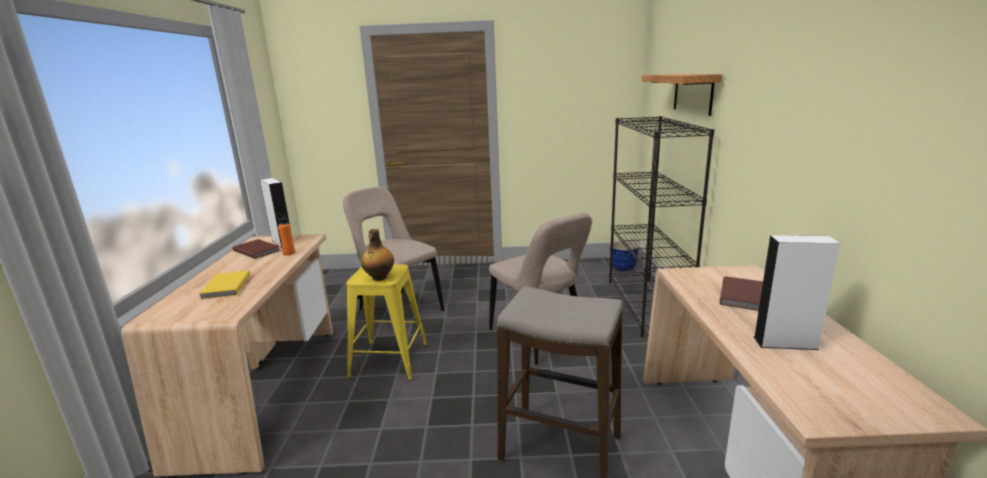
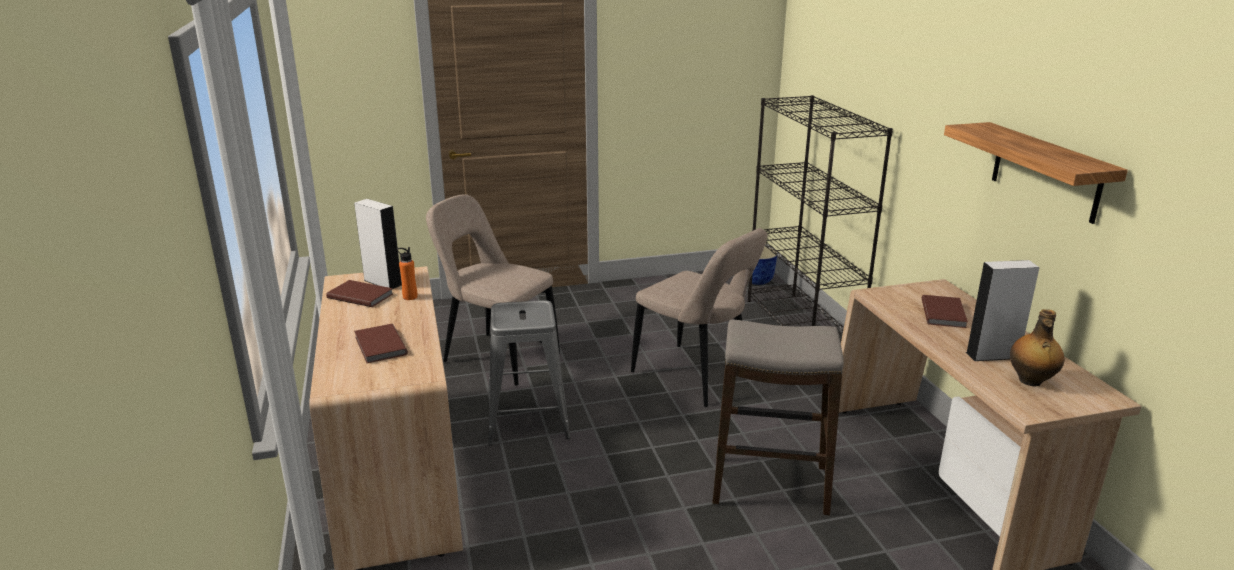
camera: 15 degrees left, 5 degrees up
(225, 287) = (379, 346): yellow book -> brown book
(379, 278) = (530, 320): bottle -> bottle (1030, 381)
(389, 360) = (527, 420): yellow stool -> grey stool
(693, 93) = (860, 78): shelf -> shelf (1046, 172)

